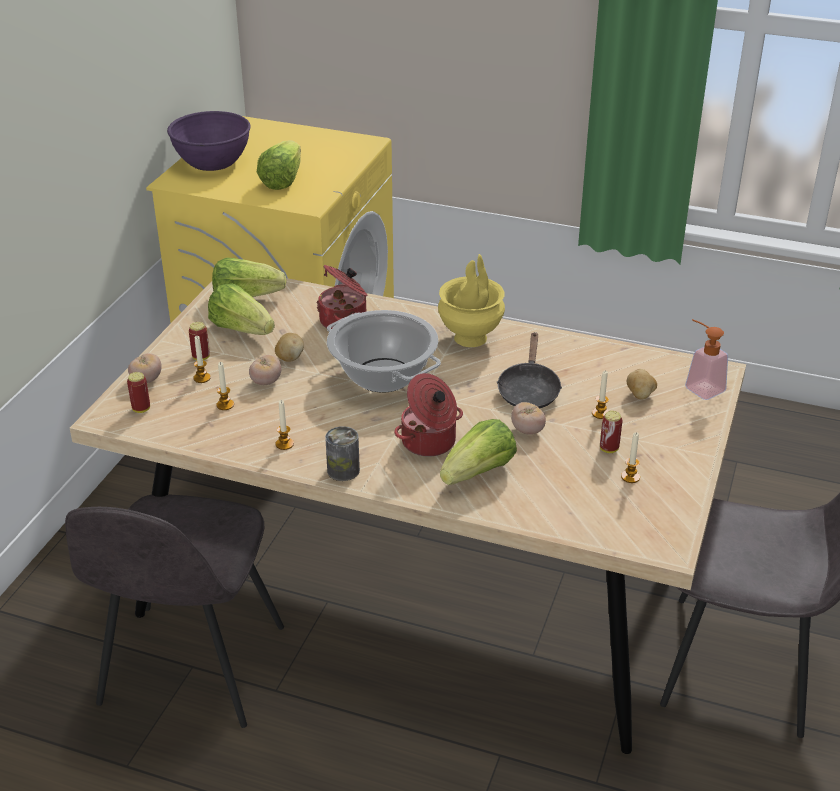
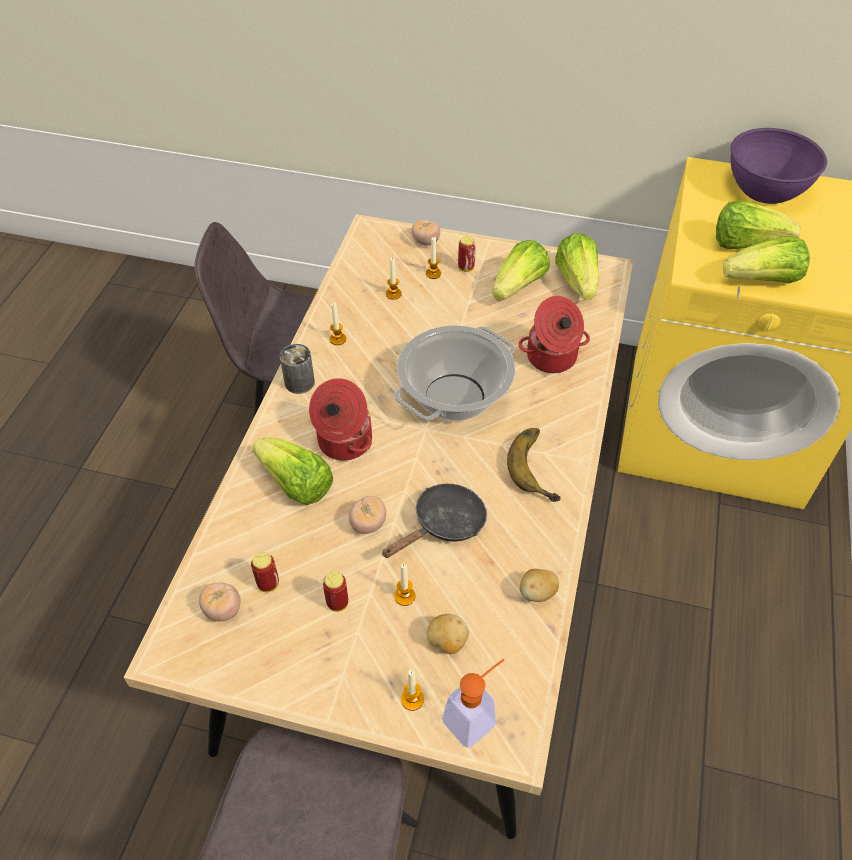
camera: 85 degrees right, 15 degrees up
(141, 409) = (383, 246): can -> can (268, 584)
(266, 382) = (433, 315): tomato -> tomato (223, 610)
(290, 358) = (475, 326): potato -> potato (537, 593)
(329, 180) = (763, 280): none -> lettuce
(470, 338) = (540, 466): yellow vase -> banana
(528, 390) = (444, 524): black frying pan -> black frying pan turned 135 degrees clockwise
(630, 477) = (287, 623): candle -> candle (412, 699)

